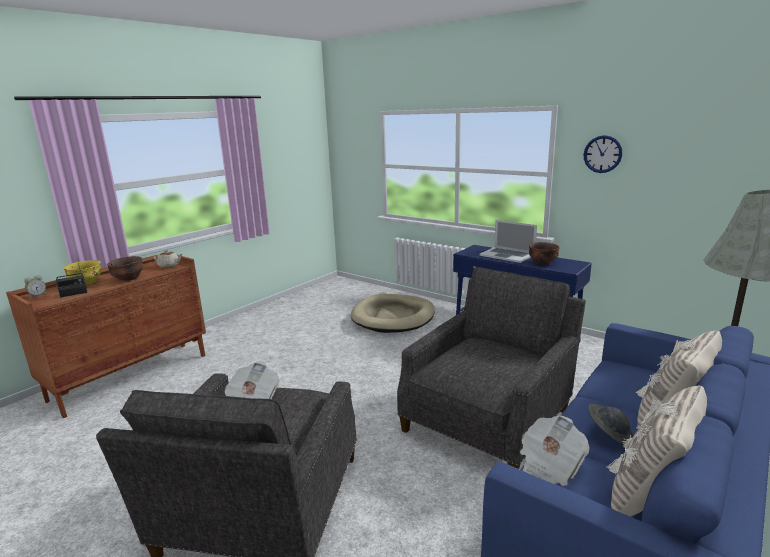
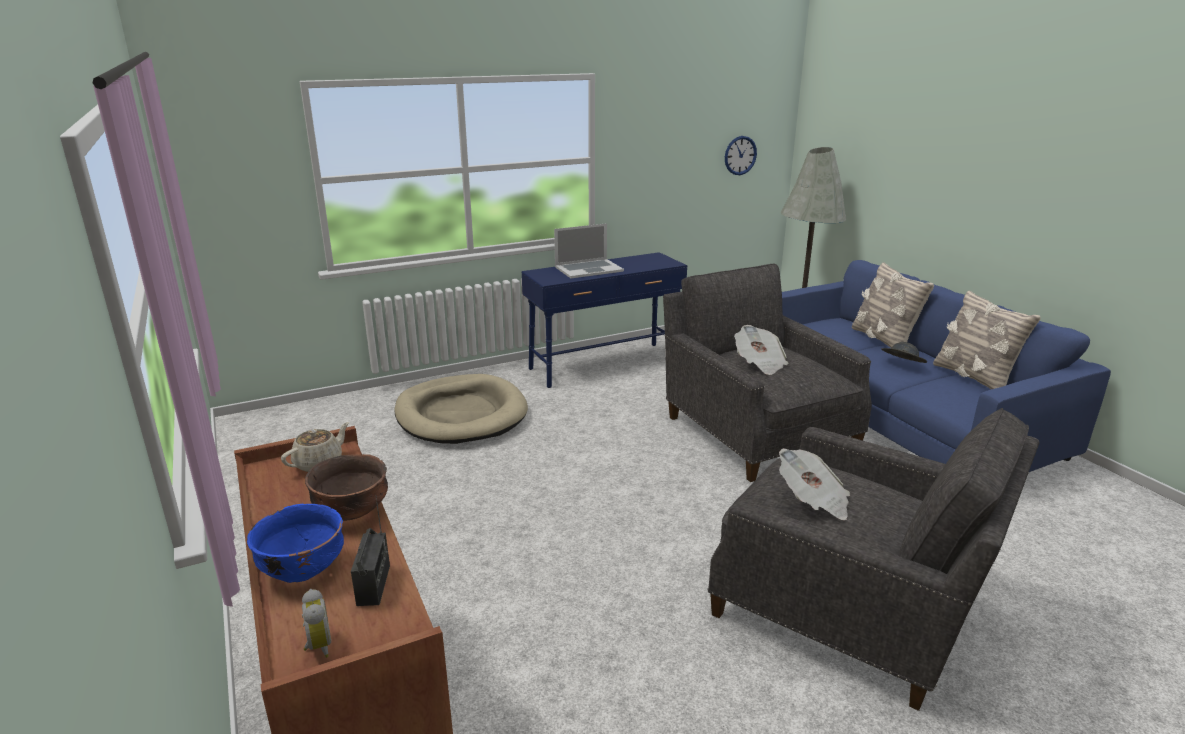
camera: 65 degrees left, 5 degrees up
(87, 283) = (303, 569): yellow bowl -> blue bowl
(542, 262) = (635, 265): brown bowl -> none
(549, 465) = (936, 397): newspaper -> newspaper (759, 363)
(602, 154) = (644, 129): wall clock -> wall clock (740, 155)

